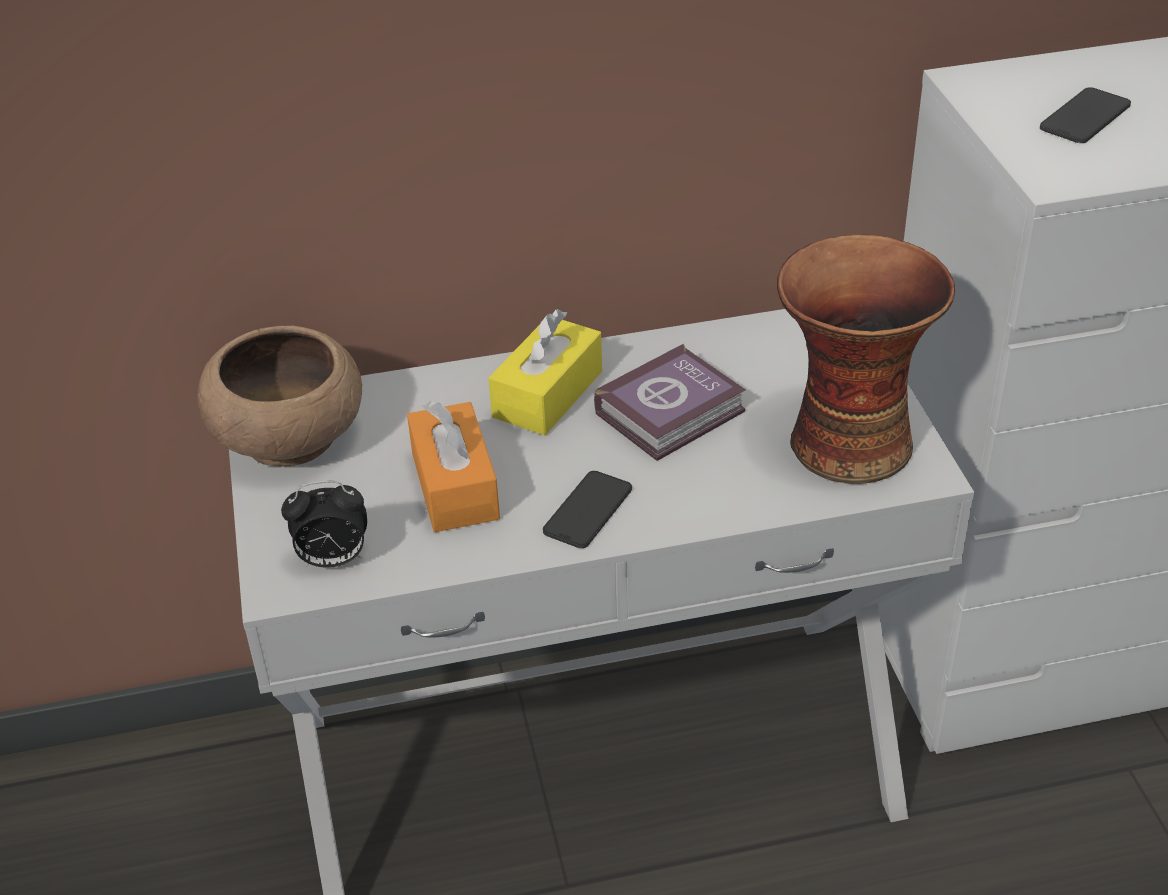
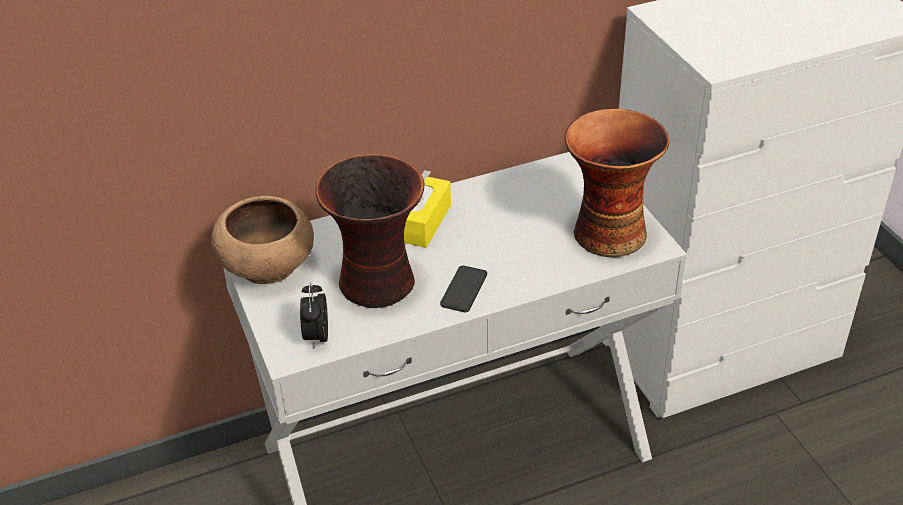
camera: 10 degrees left, 0 degrees up
(332, 560) = (316, 336): alarm clock -> alarm clock turned 105 degrees clockwise
(455, 486) = (379, 284): orange tissue box -> vase
(674, 412) = (500, 225): book -> none
(1085, 117) = (726, 29): phone -> none

